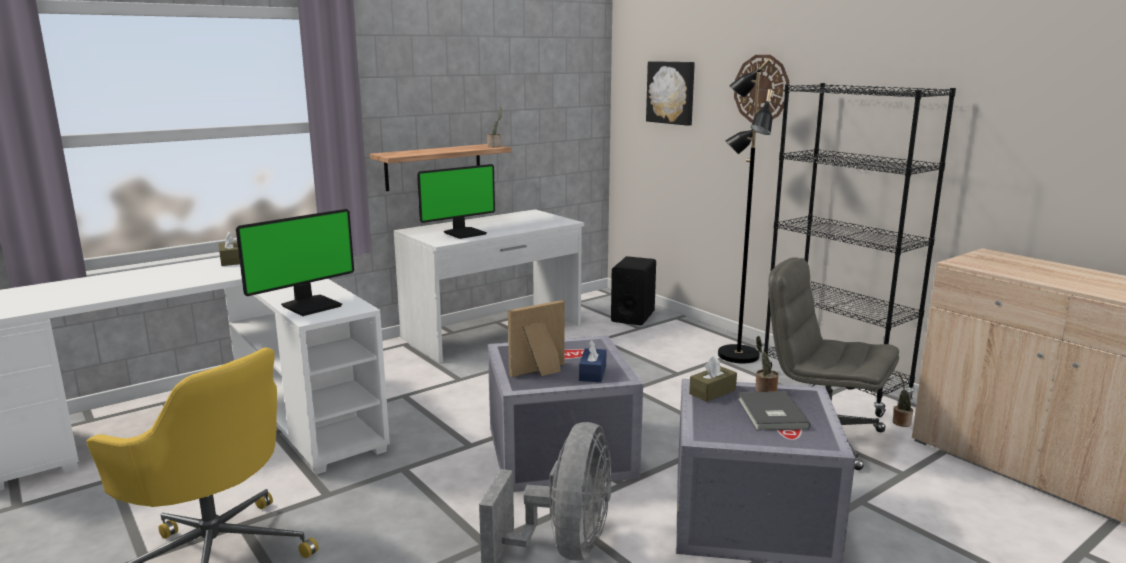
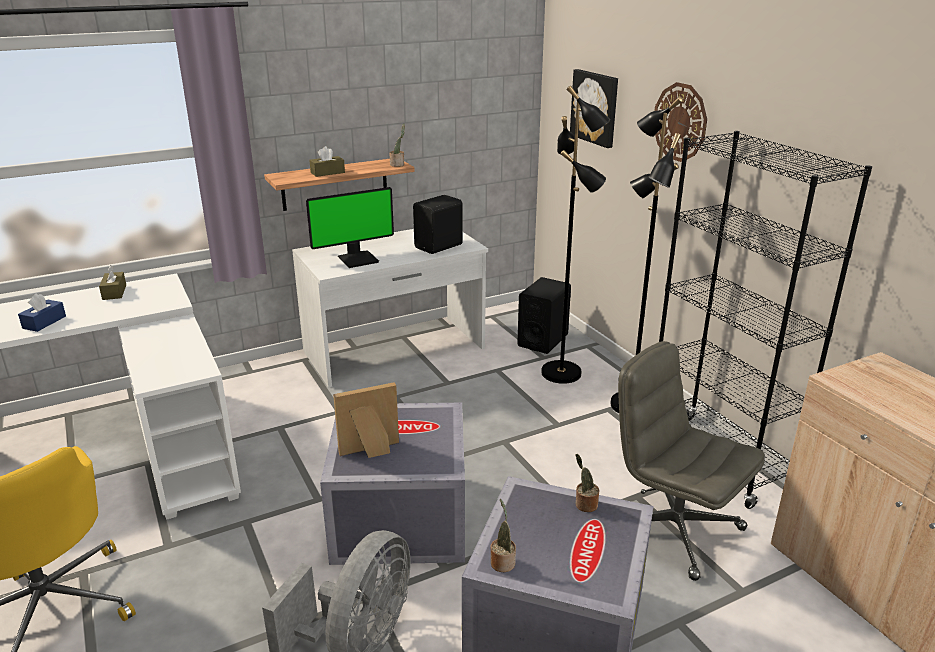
camera: 10 degrees right, 10 degrees up
(311, 305) = (161, 362): monitor -> none
(538, 223) = (440, 246): none -> black speaker
(592, 373) = (421, 458): blue tissue box -> blue tissue box (44, 322)
(663, 337) = (562, 373): none -> black floor lamp
(712, 392) = (529, 500): brown tissue box -> brown tissue box (327, 172)
(770, 414) = (574, 541): grey book -> none
(900, 422) = (770, 518): potted plant -> potted plant (502, 562)

